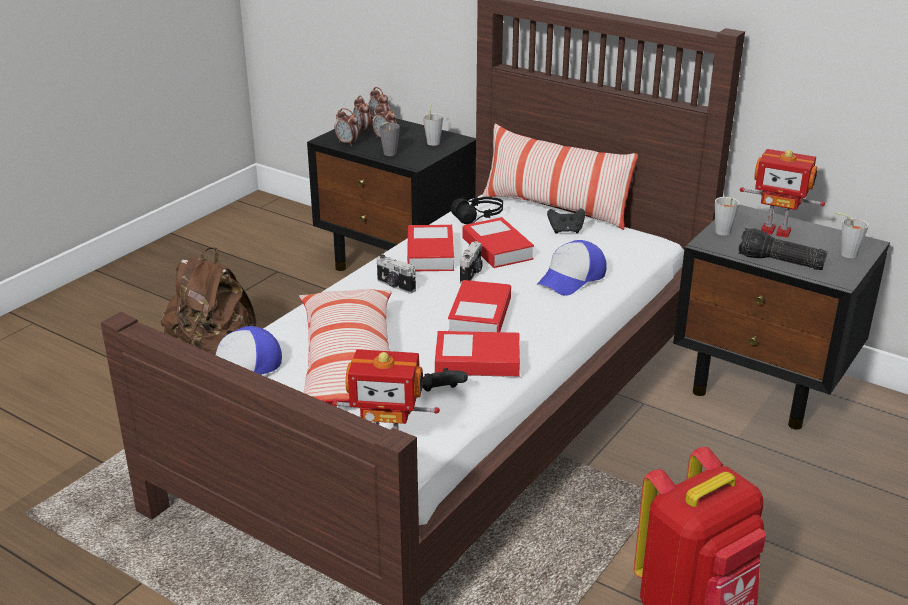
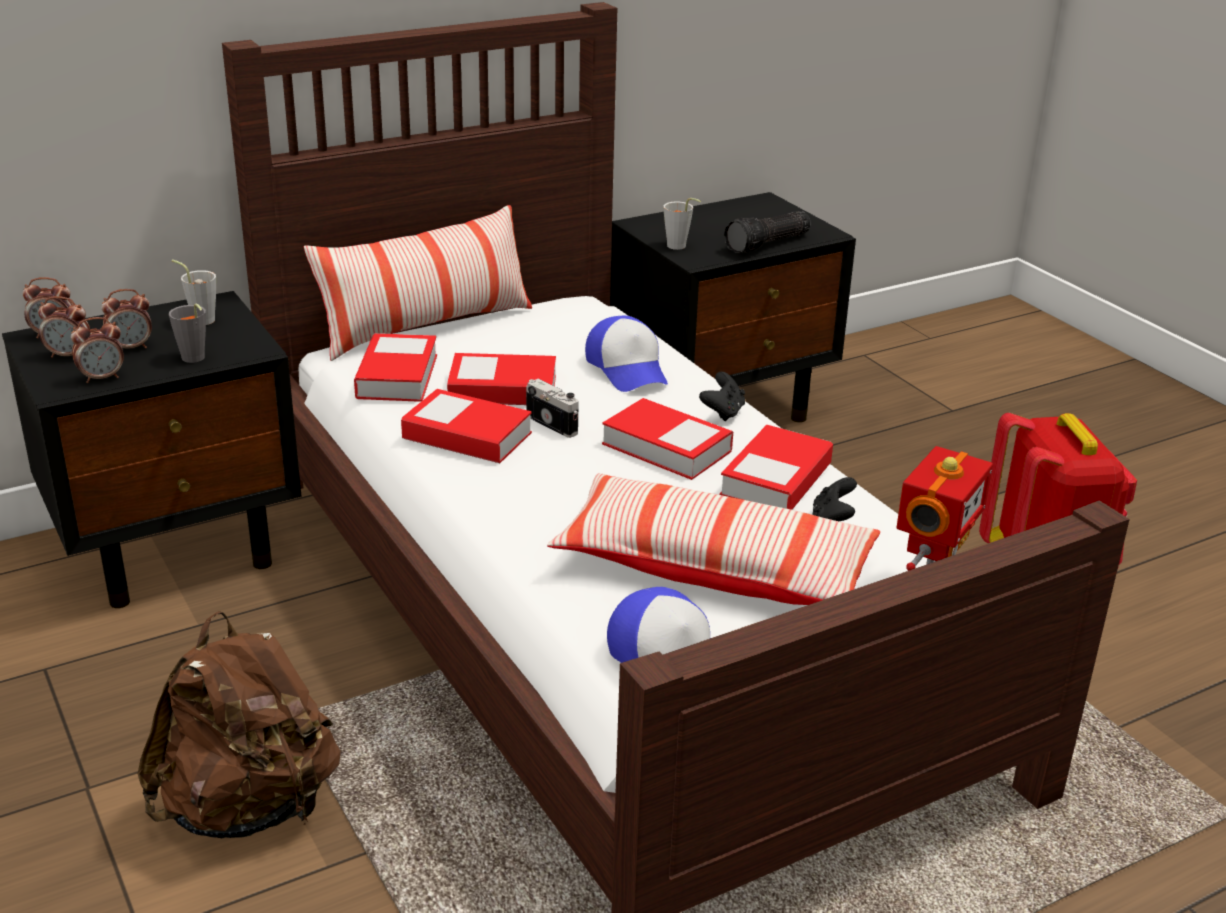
camera: 65 degrees left, 0 degrees up
(395, 286) = (532, 483): camera -> none
(478, 217) = (397, 376): black headphones -> book
(566, 231) = (503, 337): black game controller -> black game controller (723, 412)
(776, 230) = (699, 224): toy robot -> none
(845, 253) = (777, 214): grey cup -> none

